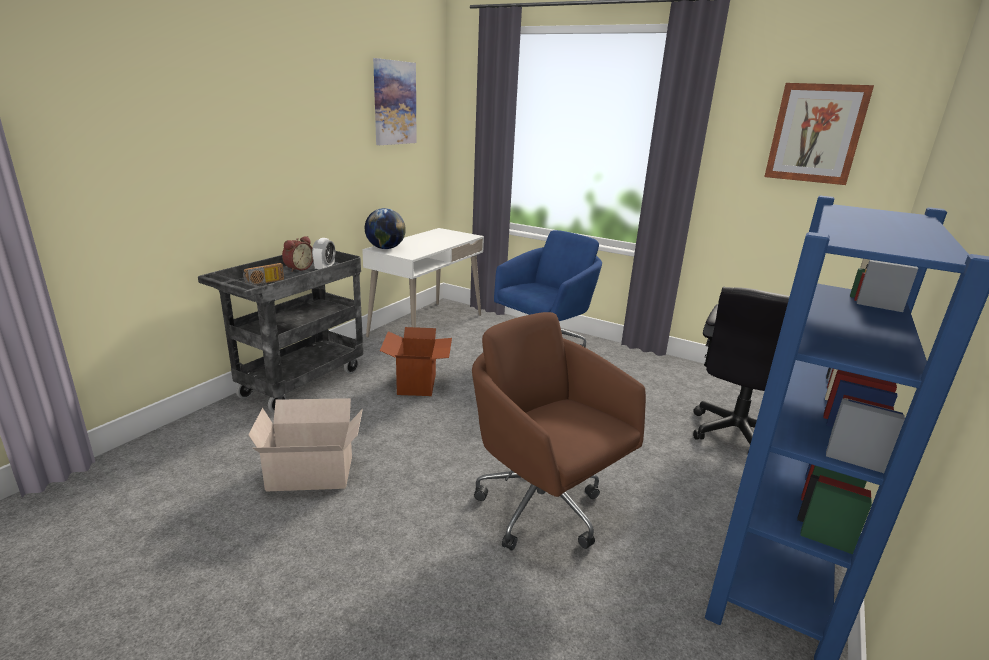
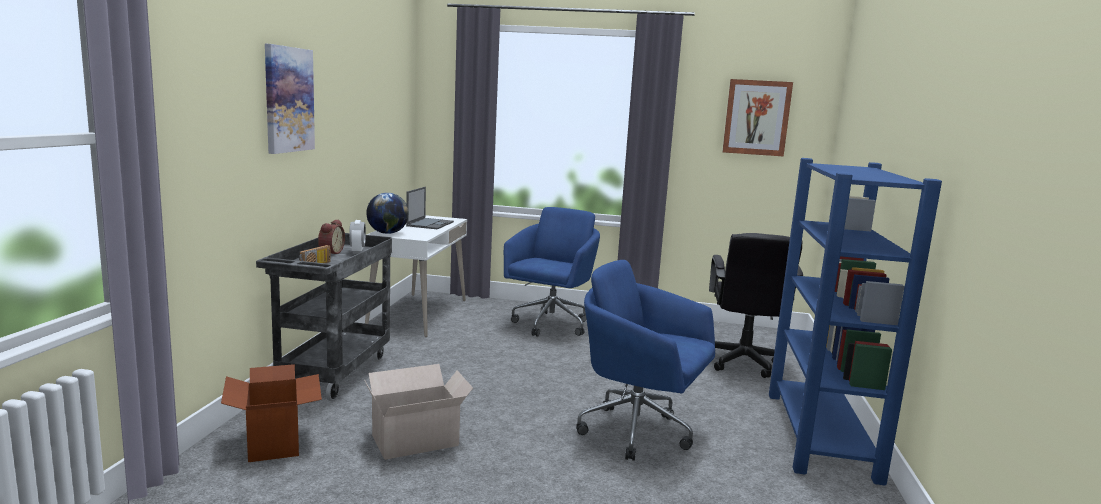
camera: 20 degrees left, 10 degrees down
(394, 103) = (384, 91): picture -> picture (288, 99)
(417, 384) = (453, 362): cardboard box -> cardboard box (275, 443)
(440, 240) = (430, 224): none -> laptop
(544, 513) = (640, 434): brown office chair -> blue office chair

